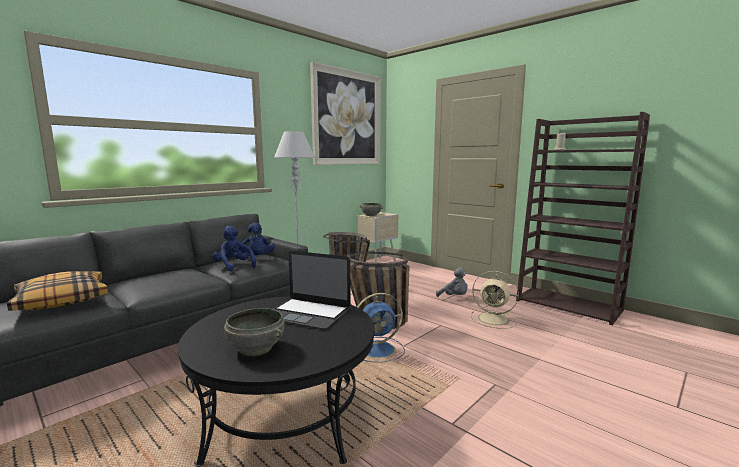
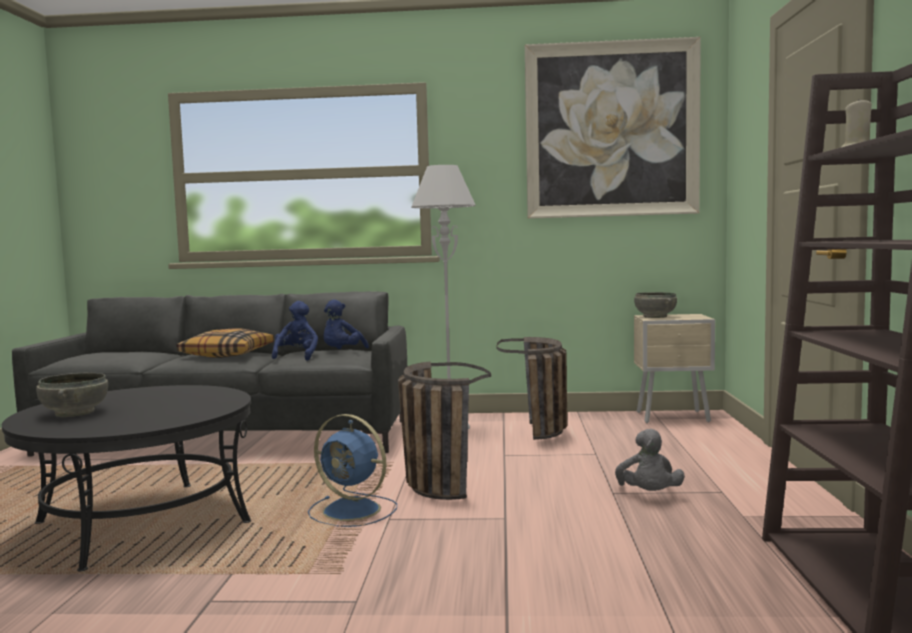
camera: 50 degrees right, 5 degrees down
(62, 300) = (115, 356): pillow -> pillow (227, 354)
(307, 313) = (188, 403): laptop -> none
(494, 319) = (615, 544): beige fan -> none

